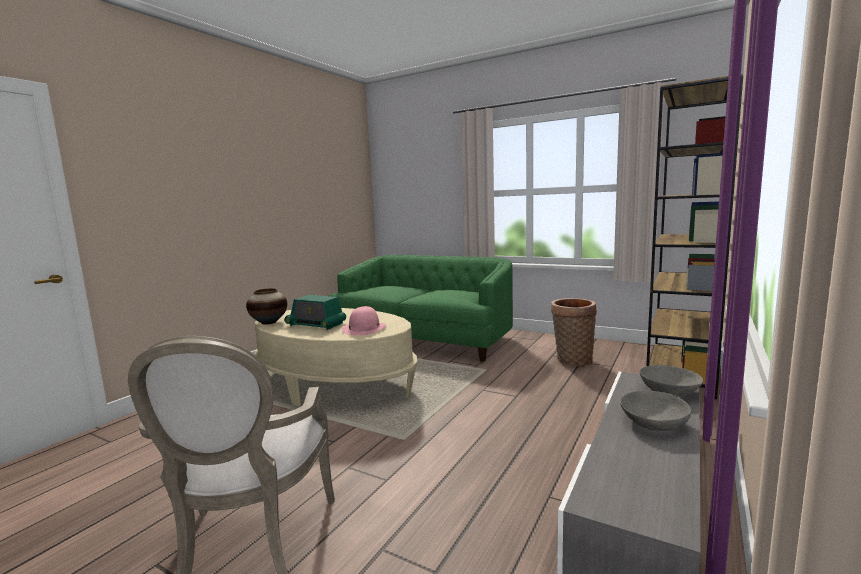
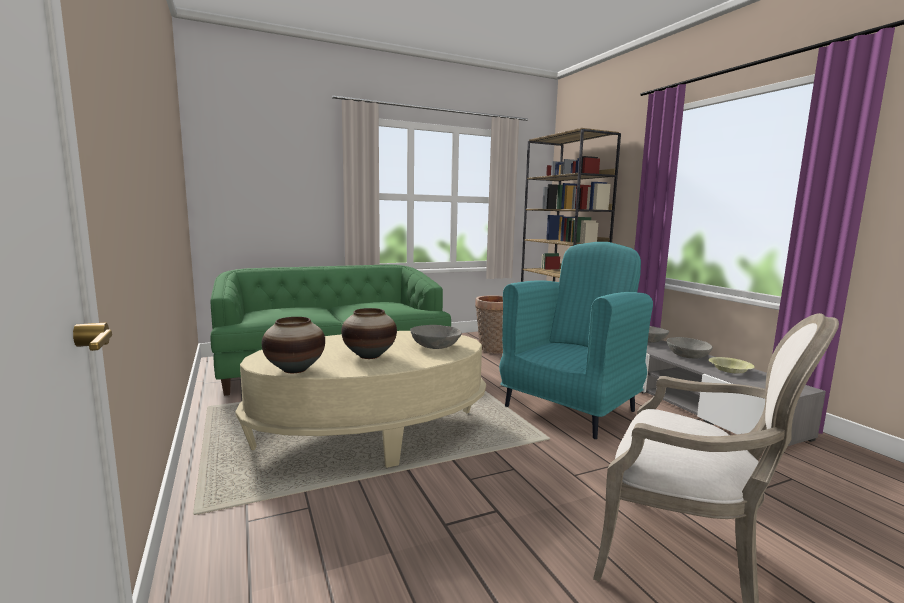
camera: 55 degrees left, 0 degrees up
(316, 324) = (369, 356): radio -> vase
(364, 328) = (435, 346): pink hat -> grey bowl
(488, 430) = (570, 408): none -> turquoise armchair
(644, 458) = (730, 370): none -> yellow bowl

